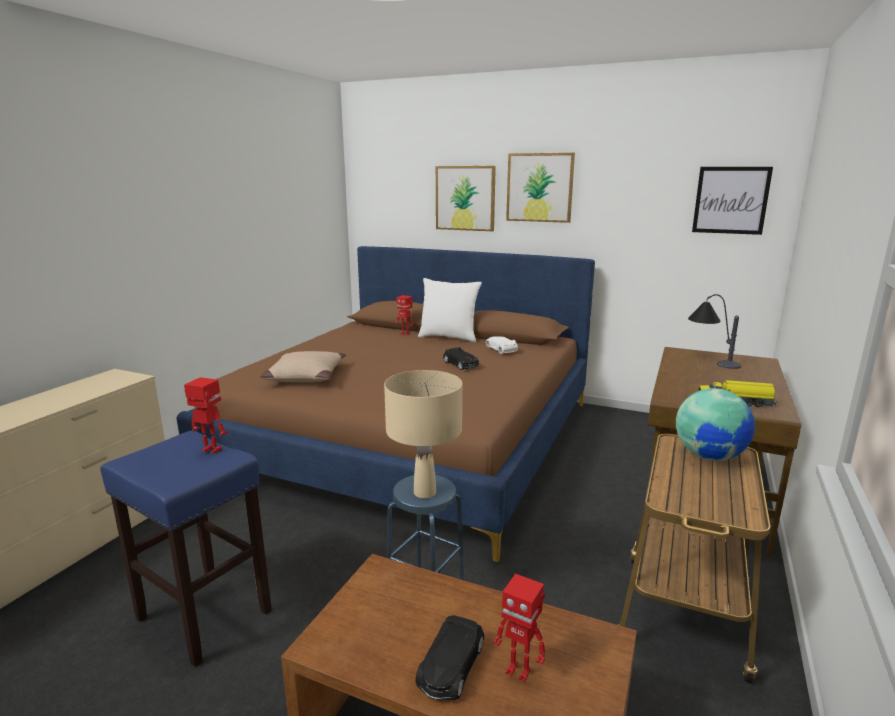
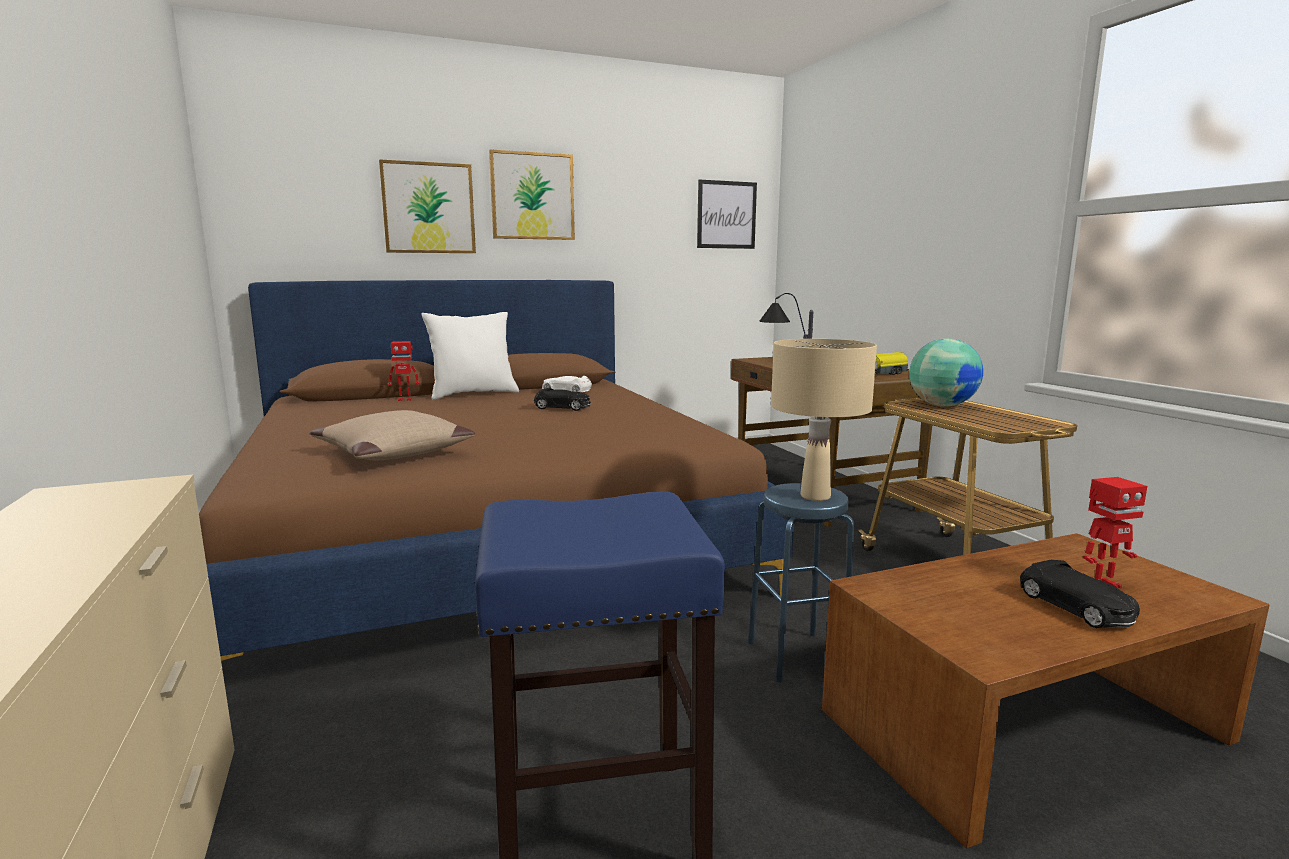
camera: 45 degrees left, 5 degrees down
(211, 450) = (604, 504): toy robot -> none

